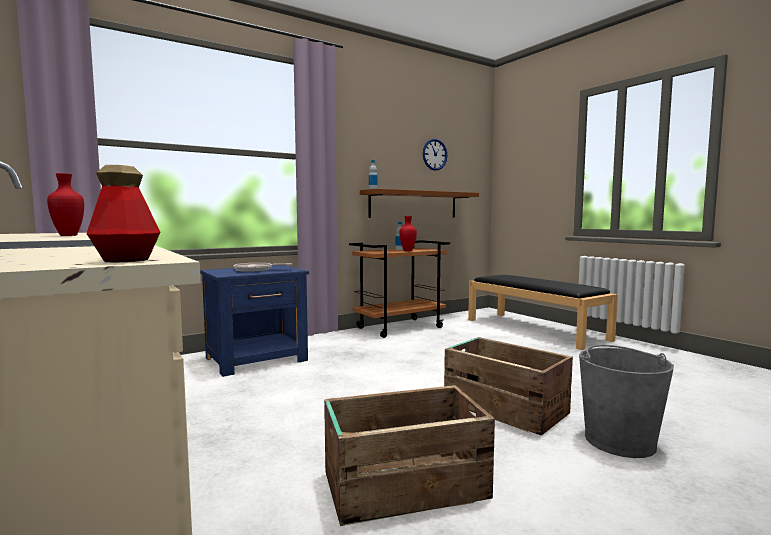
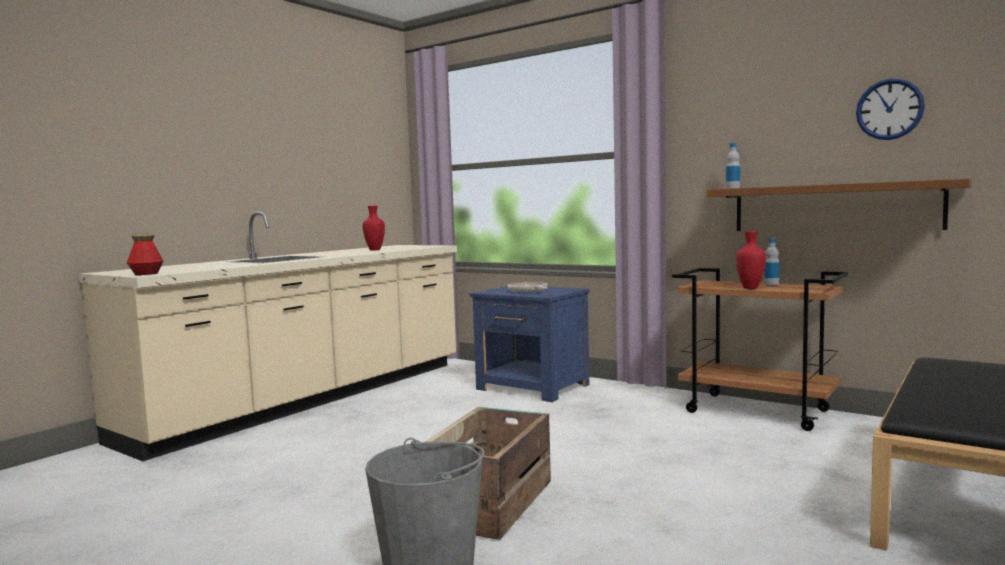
camera: 70 degrees right, 0 degrees up
(402, 485) = (299, 480): crate -> none

